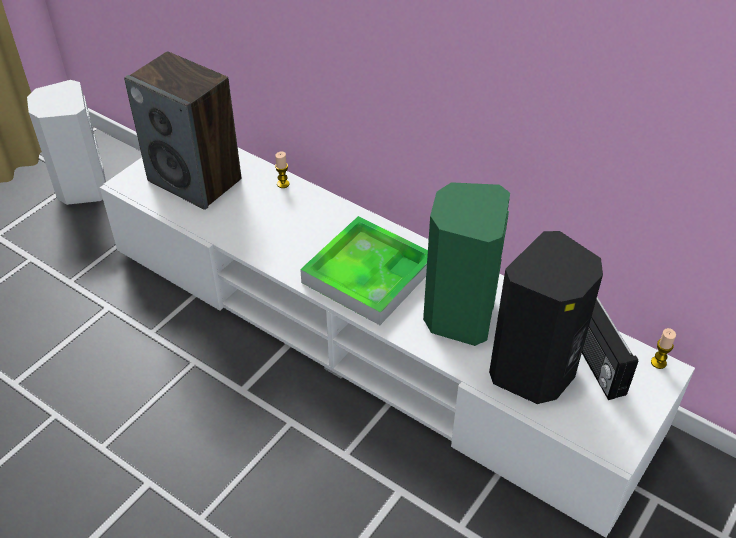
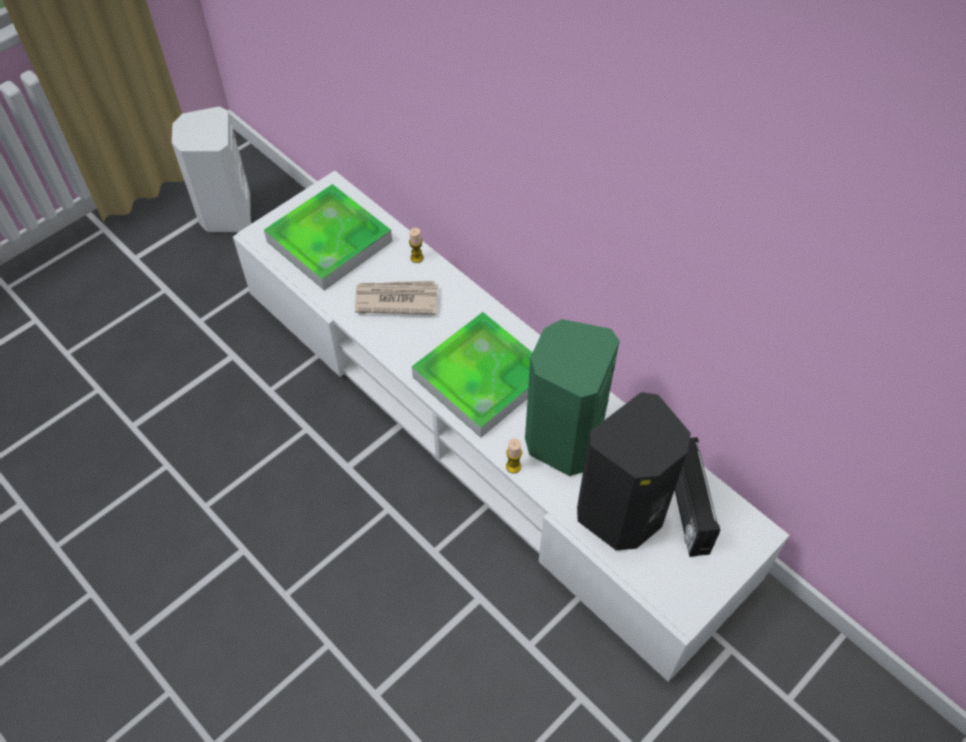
camera: 10 degrees right, 10 degrees up
(196, 180) = (329, 241): speaker -> tray
(270, 220) = (396, 299): none -> newspaper
(658, 362) = (753, 523): candle -> candle (513, 466)

